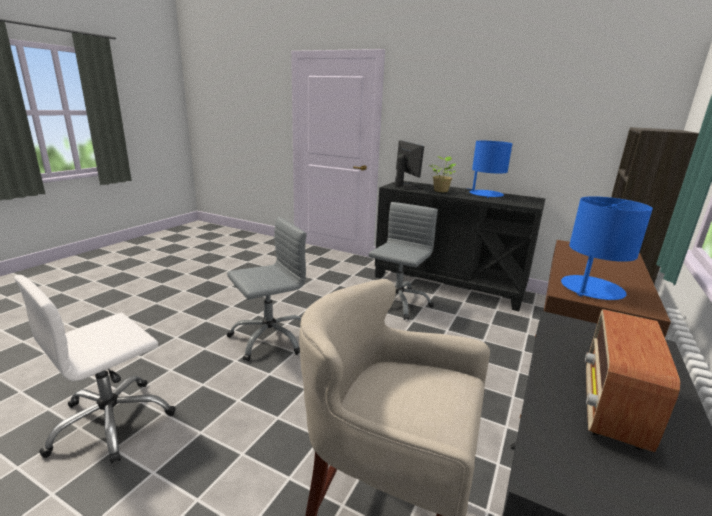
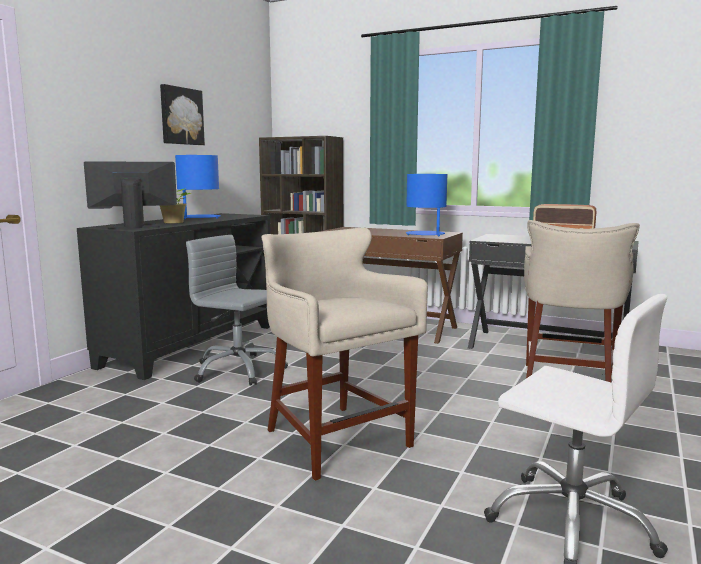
camera: 90 degrees left, 10 degrees down
(270, 338) = (336, 440): grey office chair -> beige stool
(514, 106) = (181, 116): none -> picture

